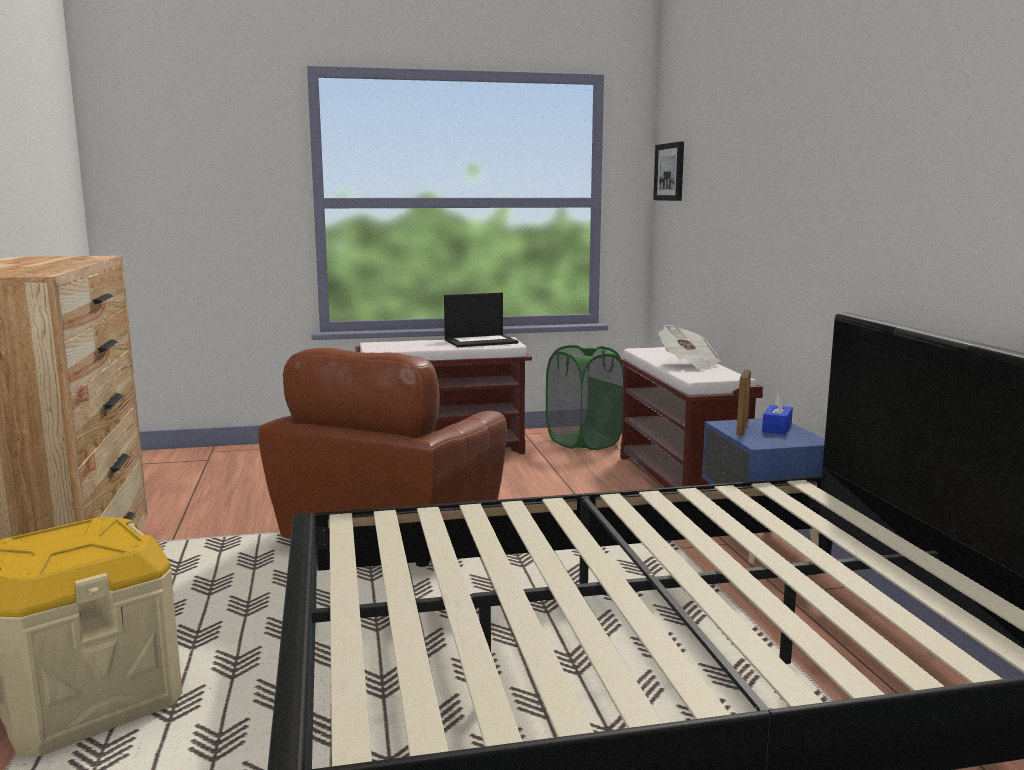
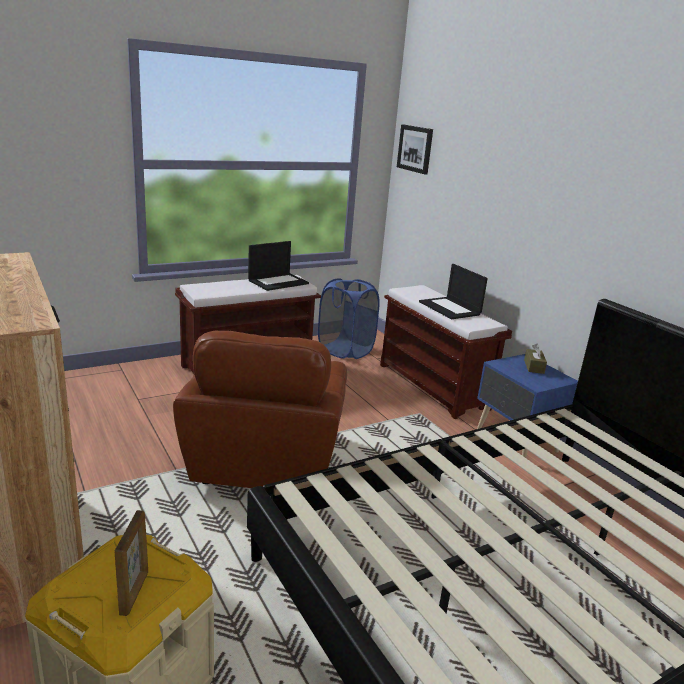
camera: 20 degrees left, 10 degrees up
(583, 442) = (345, 350): green laundry basket -> blue laundry basket
(688, 364) = (450, 308): newspaper -> laptop
(742, 430) = (514, 370): picture frame -> picture frame (134, 592)
(777, 428) = (534, 366): blue tissue box -> brown tissue box

